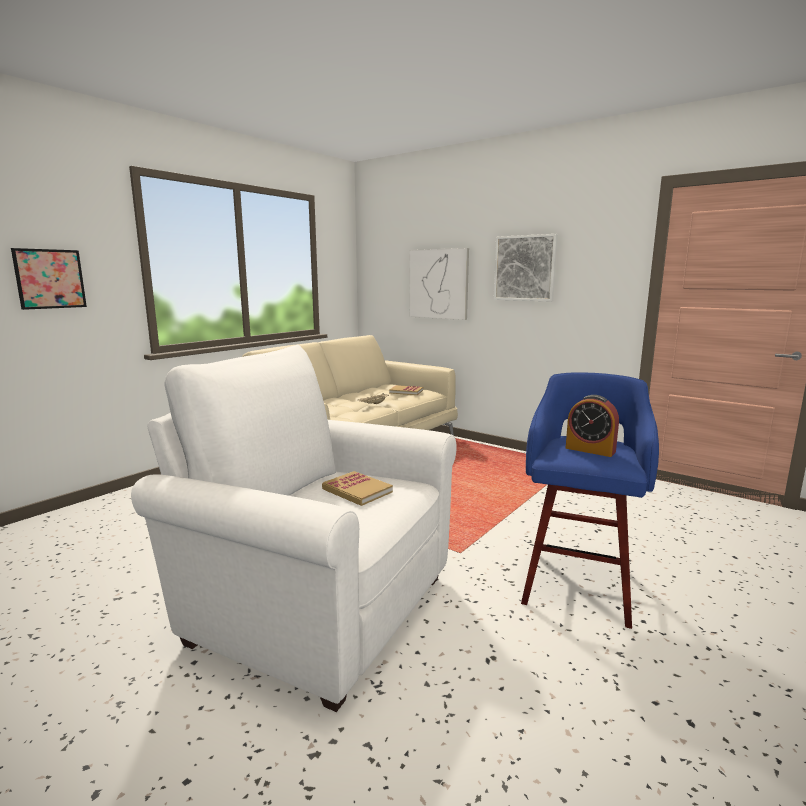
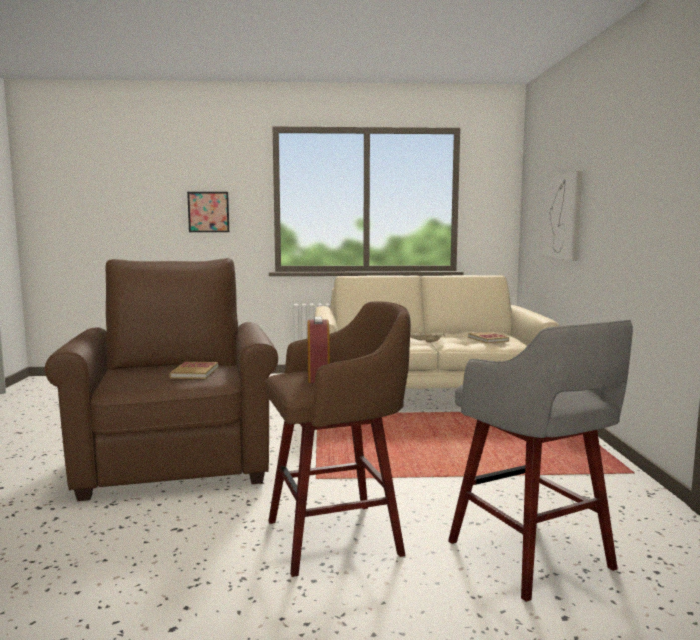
camera: 50 degrees right, 5 degrees down
(314, 605) = (177, 460): white armchair -> brown armchair
(525, 268) = (618, 192): picture -> none
(578, 584) = (338, 537): blue stool -> brown stool
(658, 534) = (532, 557): none -> grey stool

